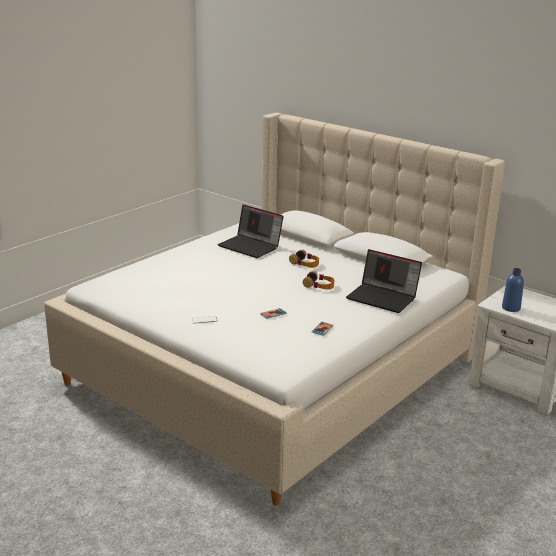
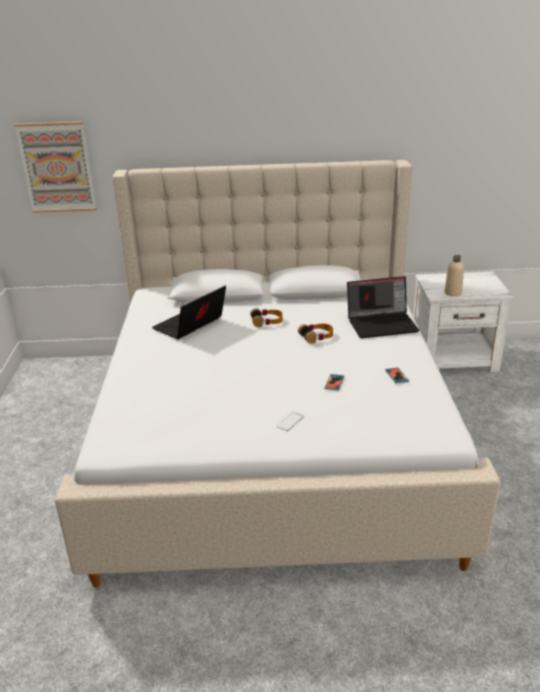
camera: 40 degrees left, 5 degrees up
(242, 101) = (57, 167): none -> picture
(251, 246) = (190, 325): laptop -> laptop turned 135 degrees clockwise
(511, 308) = (453, 293): blue bottle -> beige bottle

